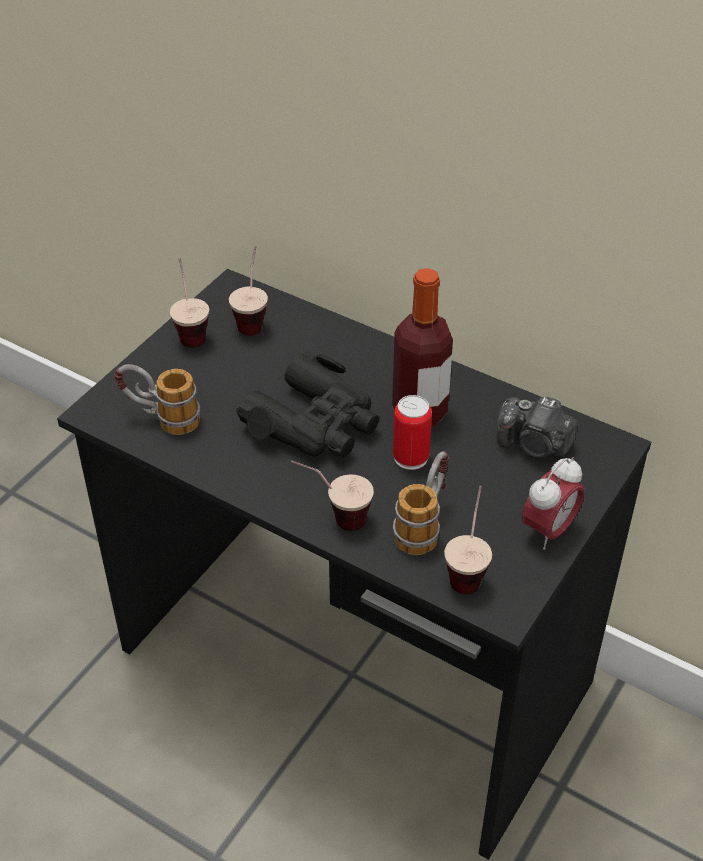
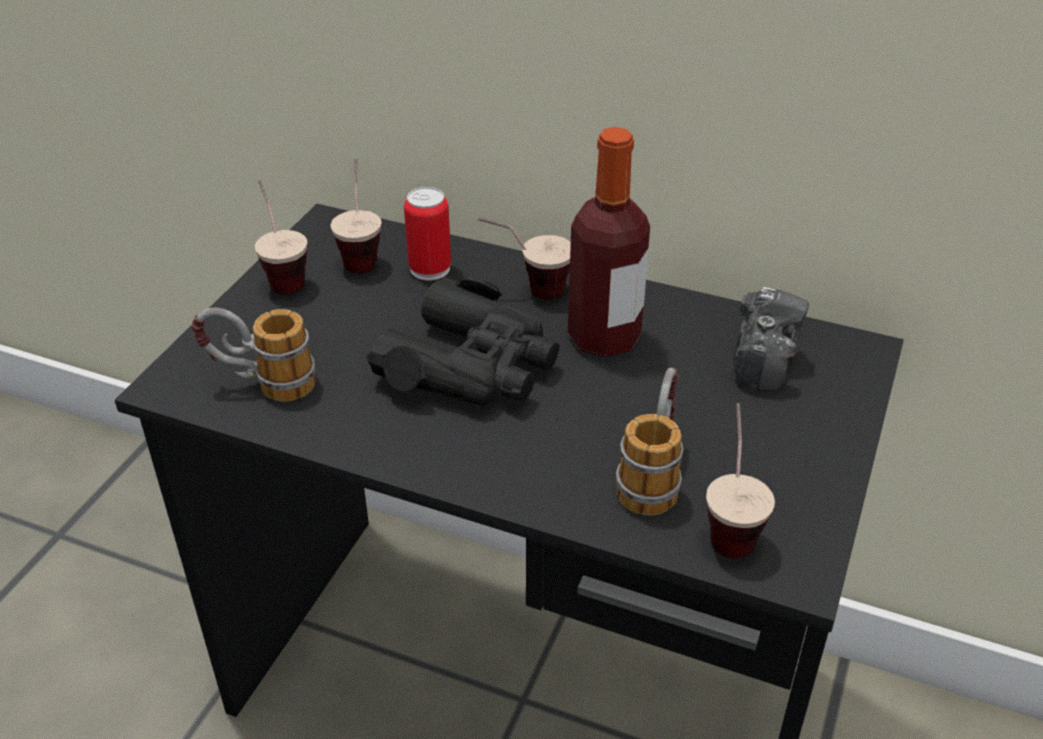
camera: 10 degrees left, 5 degrees down
(332, 518) = (526, 481): cup -> cup (526, 291)
(410, 457) = (609, 392): can -> can (430, 268)
(534, 445) = (762, 359): camera -> camera turned 90 degrees counterclockwise
(548, 530) = (818, 460): alarm clock -> none

